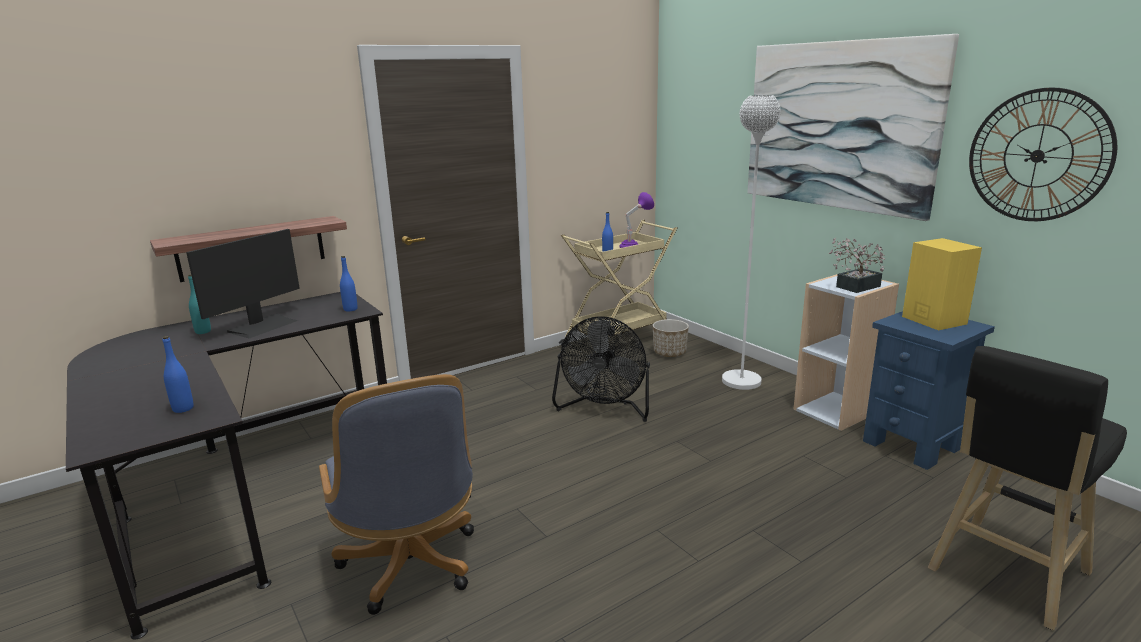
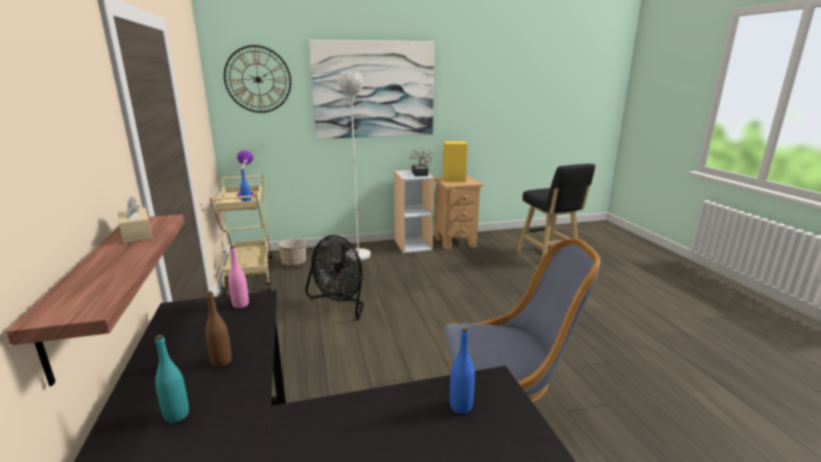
camera: 70 degrees left, 0 degrees up
(262, 326) = (221, 361): monitor -> brown bottle
(294, 224) = (136, 234): none -> beige tissue box
(350, 309) = (240, 304): blue bottle -> pink bottle
(602, 407) = (341, 302): black fan -> black fan turned 90 degrees clockwise
(912, 445) = (456, 242): blue nightstand -> beige nightstand
(1037, 156) = (472, 97): wall clock -> wall clock (258, 79)

